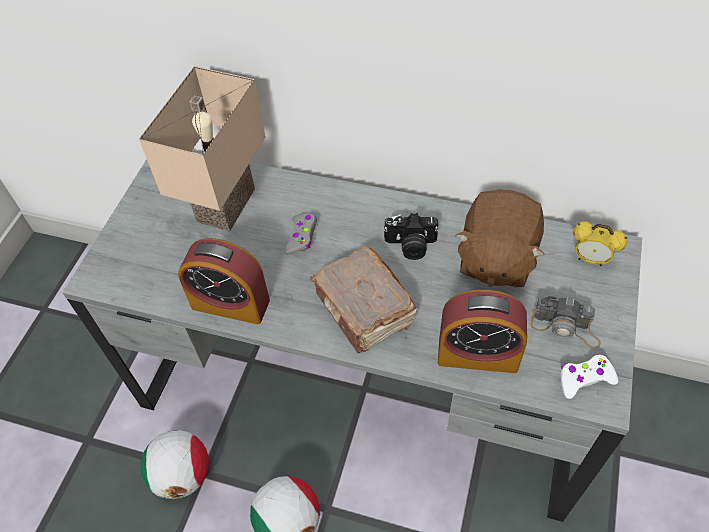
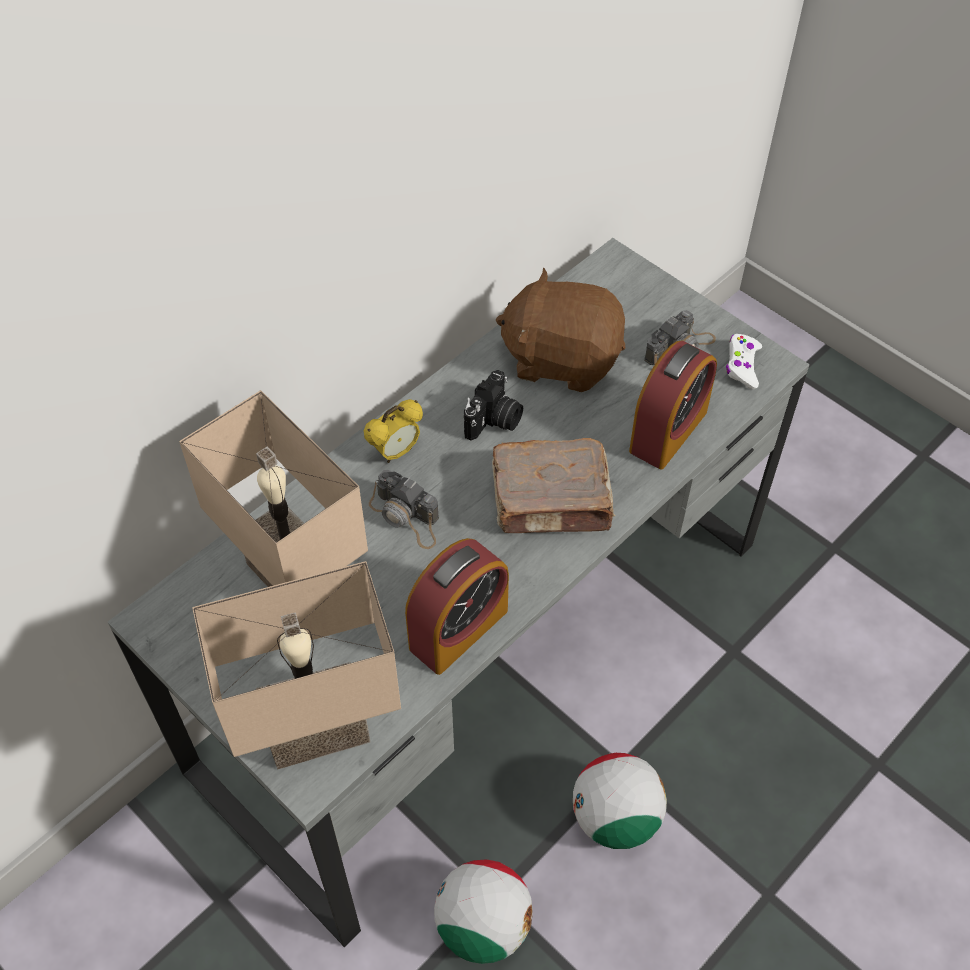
camera: 65 degrees left, 0 degrees up
(130, 266) = (317, 724): none -> beige table lamp
(301, 237) = (406, 517): grey game controller -> camera
(495, 258) = (561, 358): brown plush toy -> brown plush toy turned 150 degrees clockwise
(590, 259) = (613, 288): alarm clock -> alarm clock (396, 452)

